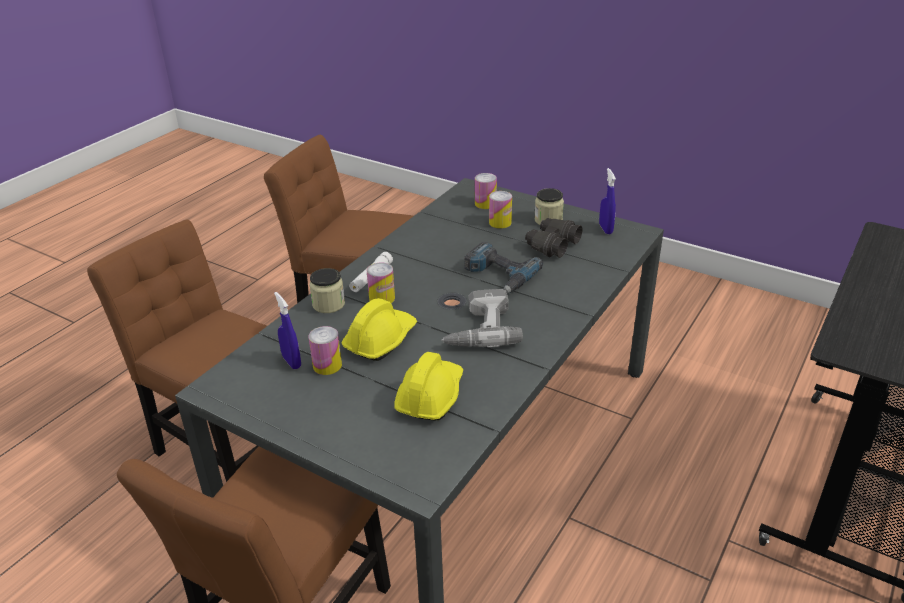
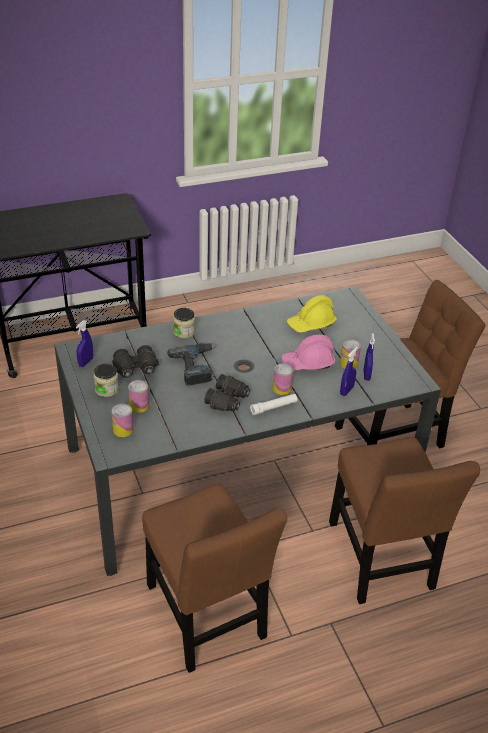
camera: 145 degrees left, 5 degrees up
(303, 331) = (346, 391): none -> blue spray bottle
(328, 304) = (317, 401): jar -> jar (184, 332)
(380, 340) = (308, 363): yellow hard hat -> pink hard hat
(425, 262) = (228, 400): none -> black binoculars
(478, 328) = (250, 342): power drill -> none

